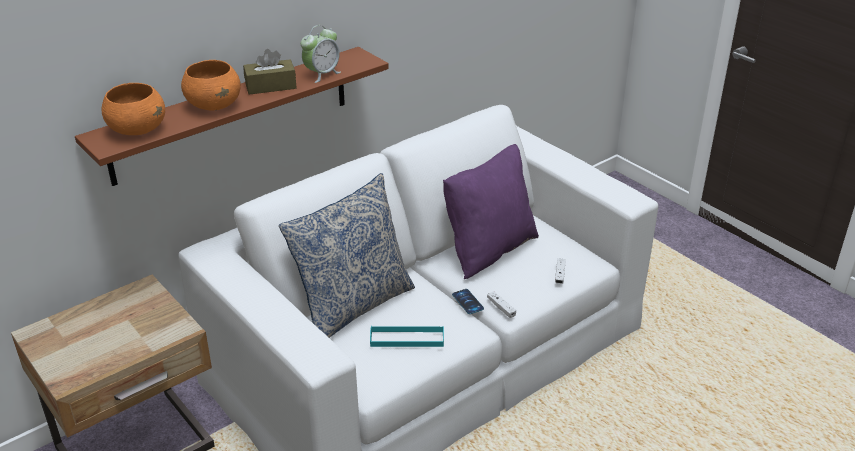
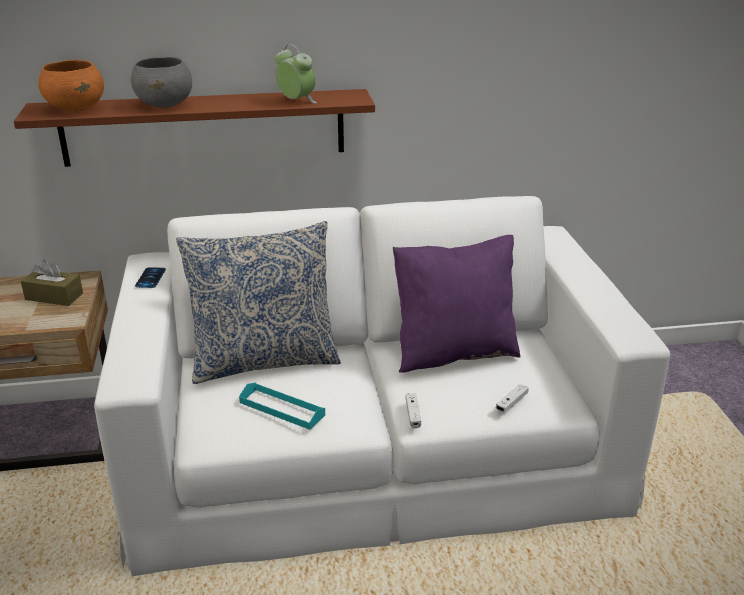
camera: 30 degrees right, 5 degrees down
(214, 105) = (165, 105): orange bowl -> grey bowl
(270, 86) = (236, 101): brown tissue box -> brown tissue box (54, 296)
(322, 74) = (296, 101): alarm clock -> alarm clock turned 120 degrees counterclockwise
(467, 302) = (384, 396): phone -> phone (150, 278)

